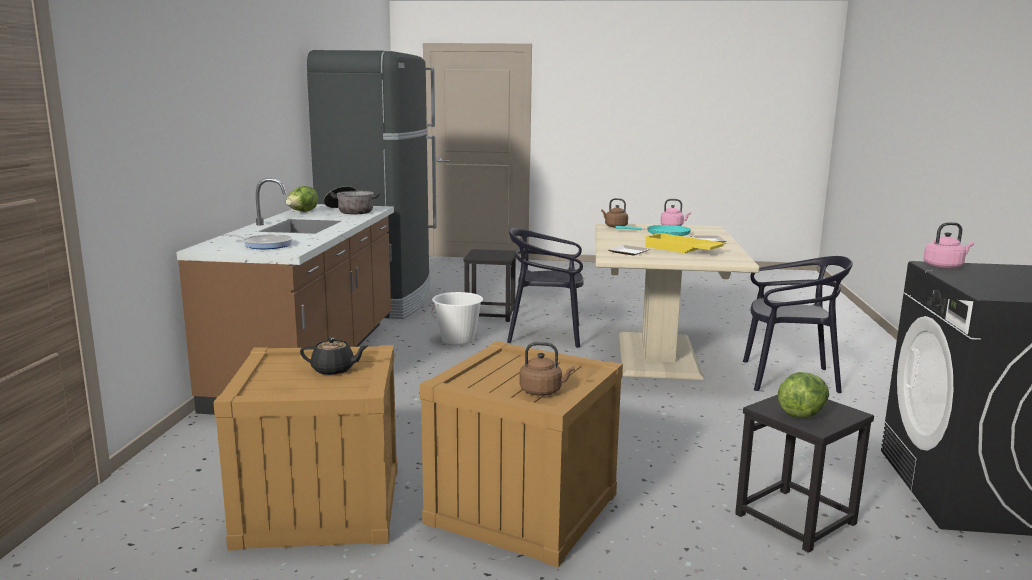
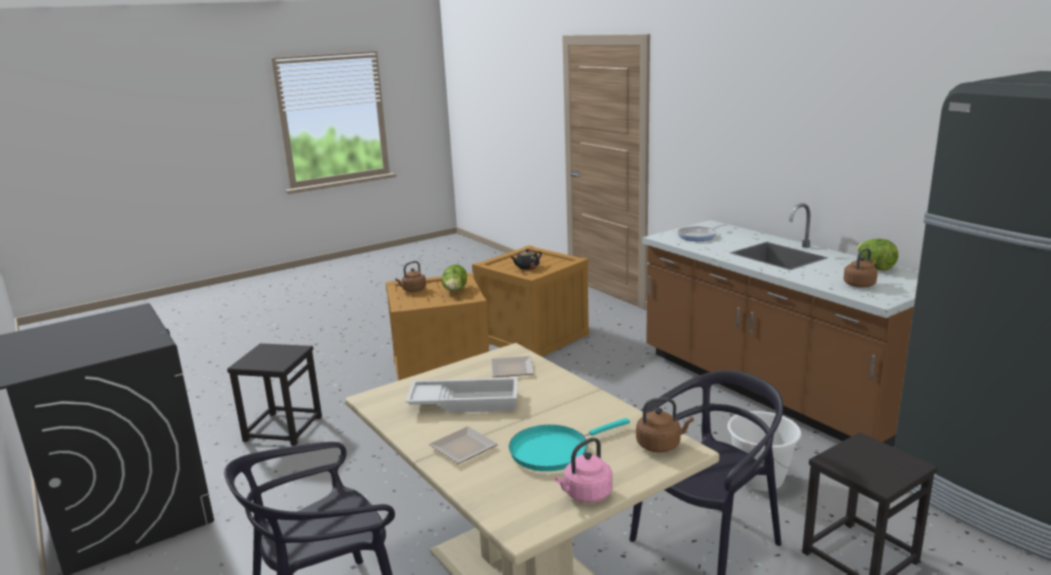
camera: 140 degrees right, 5 degrees up
(350, 211) = (860, 284): cooking pot -> brown kettle
(682, 250) = (465, 401): yellow tray -> white tray
(802, 413) = (274, 353): lettuce -> lettuce (455, 291)
(944, 266) = (144, 342): pink kettle -> none

